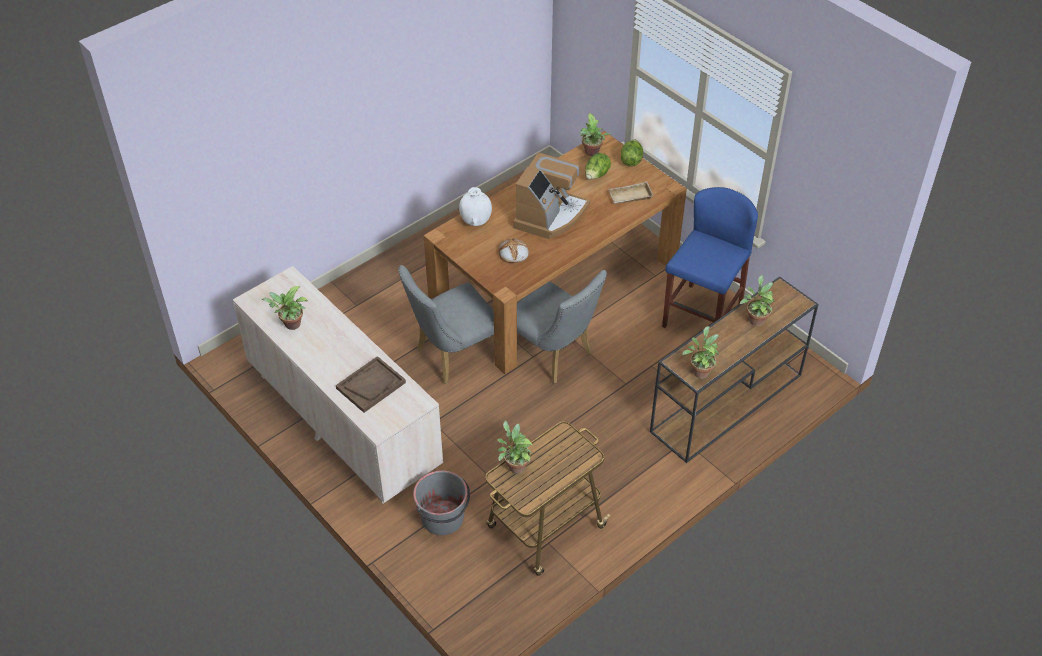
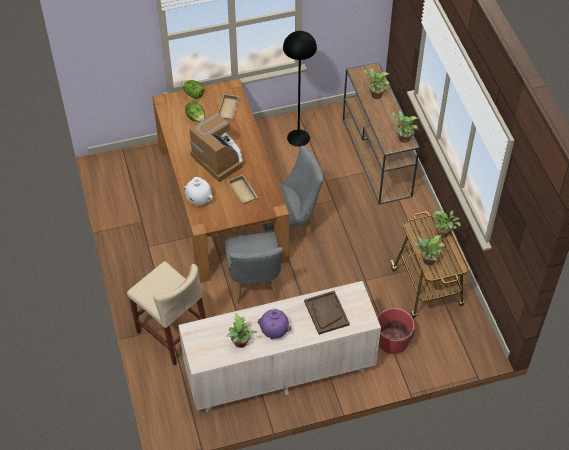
camera: 65 degrees left, 5 degrees up
(320, 348) = (274, 332): none -> purple vase
(349, 311) = (172, 333): none -> beige stool
(443, 518) = (393, 341): grey bucket -> red bucket
(513, 253) = (244, 191): bread -> beige tray
(592, 153) = (171, 111): potted plant -> potted plant (444, 233)
(702, 316) = (298, 137): blue stool -> black floor lamp

